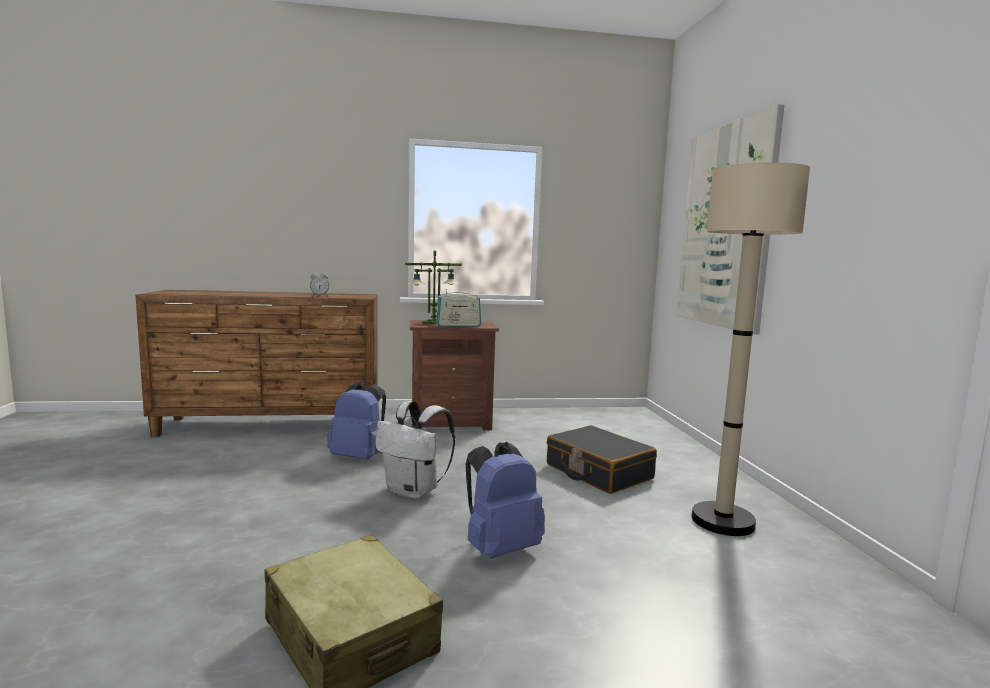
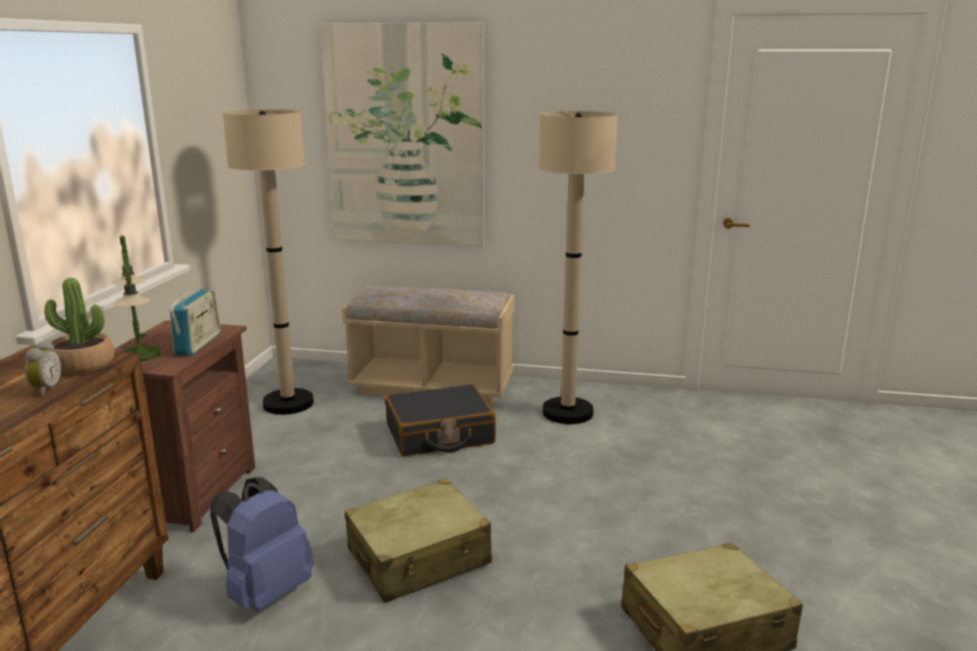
camera: 70 degrees left, 10 degrees up
(352, 297) = (83, 365): none -> potted plant
(414, 491) = (419, 557): white backpack -> beige suitcase
(500, 548) = (576, 525): blue backpack -> none
(583, 422) = (288, 403): none -> beige floor lamp
(681, 457) = (432, 386): none -> beige bench

